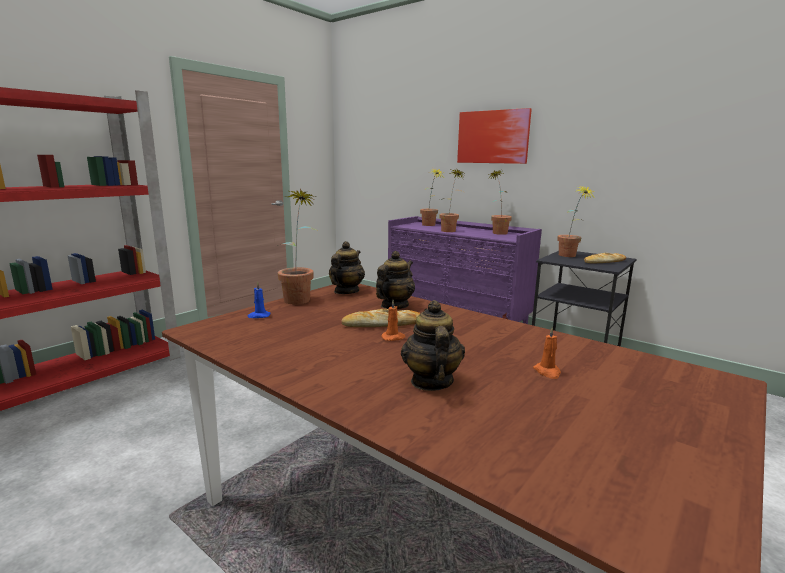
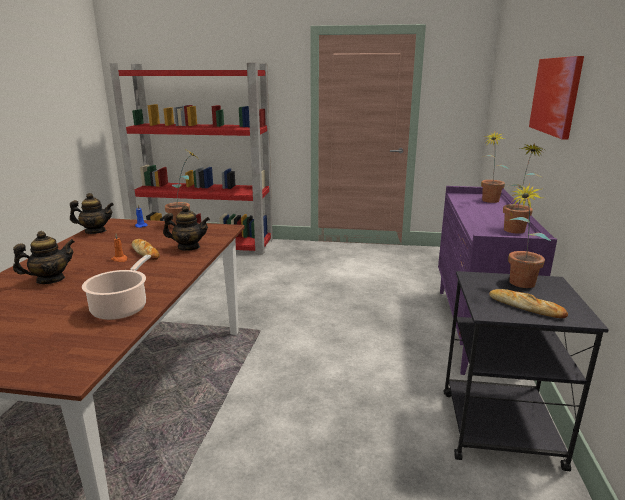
camera: 60 degrees right, 5 degrees up
(346, 291) = (212, 230): teapot -> teapot (95, 231)
(450, 230) = (477, 212): potted plant -> none
(547, 372) = (73, 307): orange candle -> none
(562, 349) = (121, 308): none -> cooking pot

